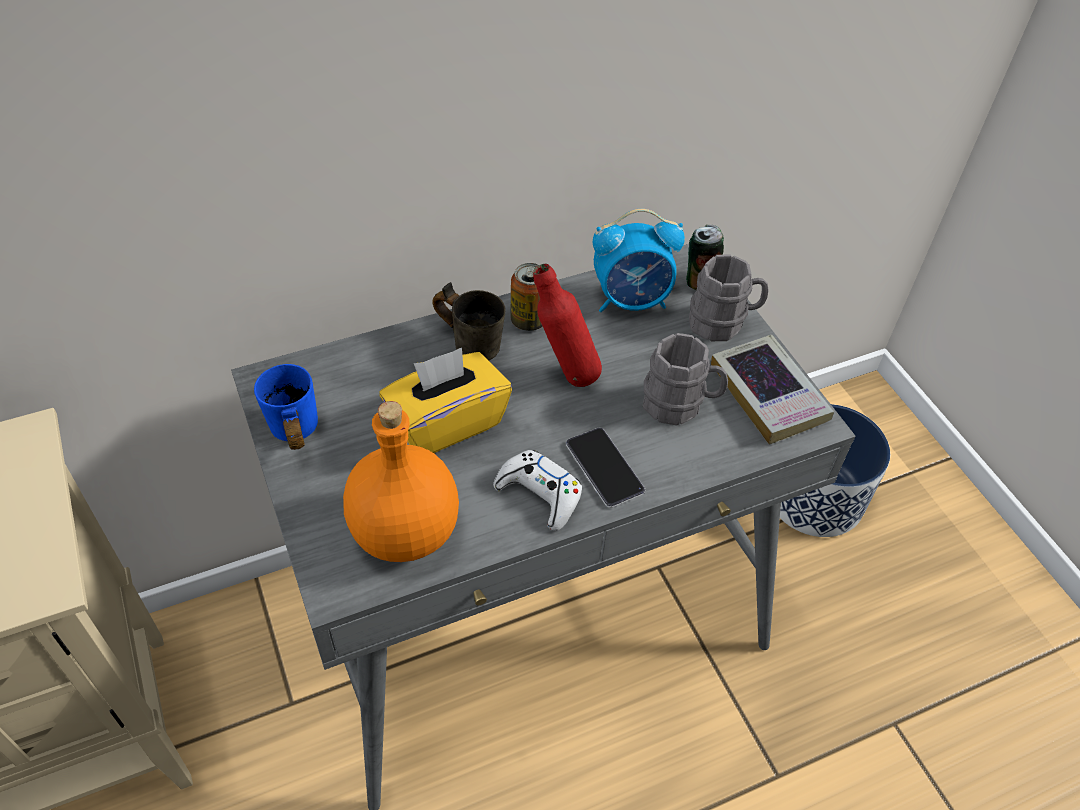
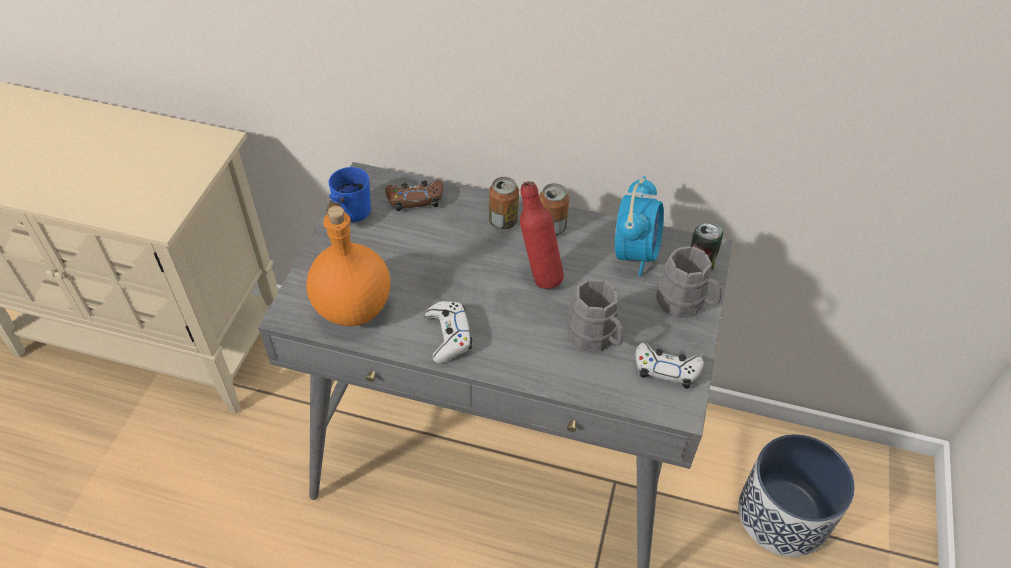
camera: 40 degrees right, 0 degrees up
(352, 371) = (415, 199): none -> brown game controller
(446, 422) = (438, 260): yellow tissue box -> none
(472, 341) = (503, 221): grey mug -> can
(604, 468) = (504, 345): phone -> none
(631, 300) = (635, 253): alarm clock -> alarm clock turned 105 degrees counterclockwise
(768, 394) = (666, 369): book -> white game controller

